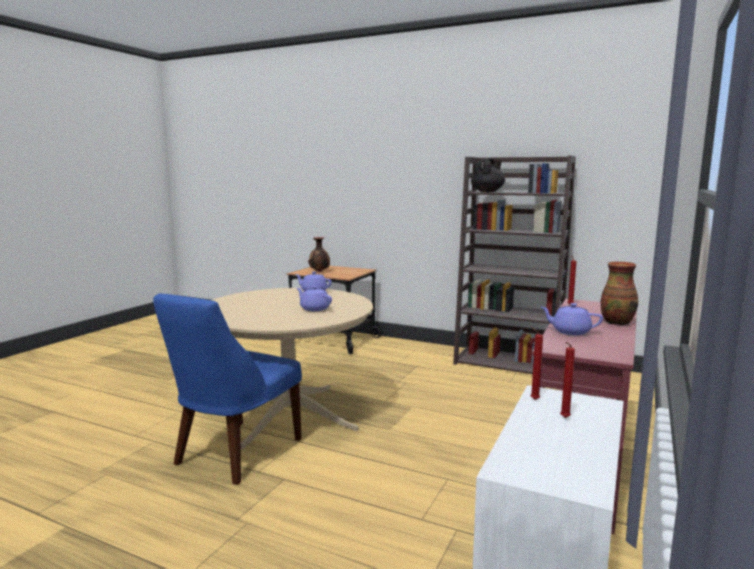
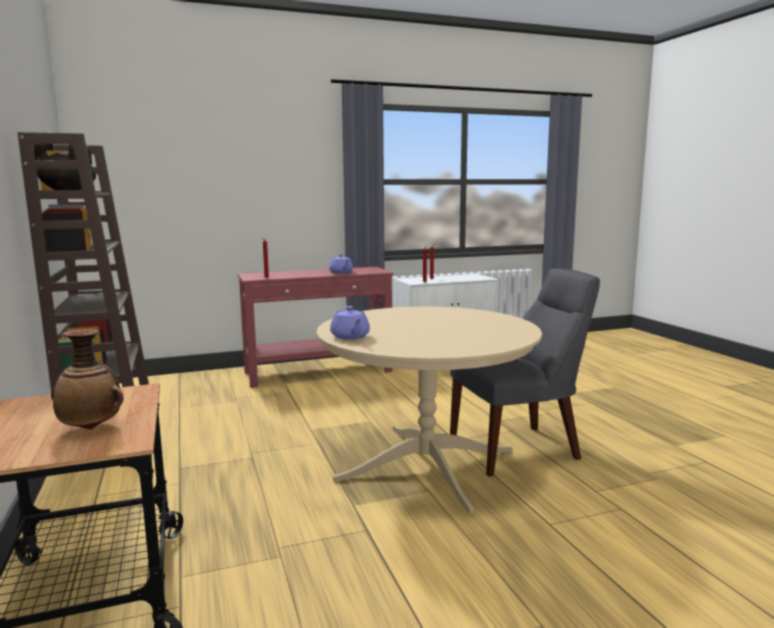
camera: 135 degrees left, 0 degrees up
(234, 453) = (519, 449): blue chair -> grey chair
(314, 309) = (412, 318): purple teapot -> none
(617, 322) = (299, 271): vase -> none

